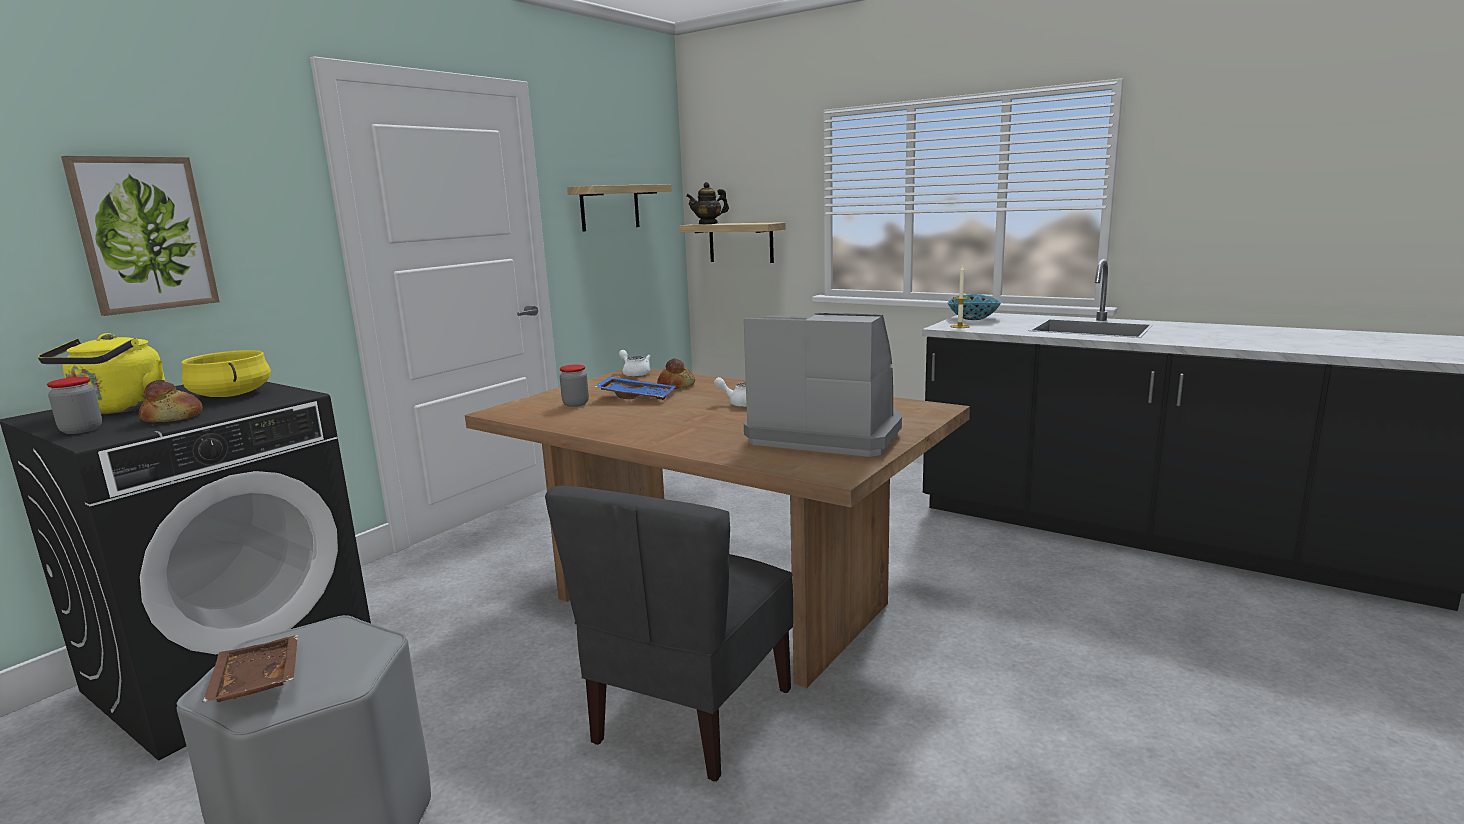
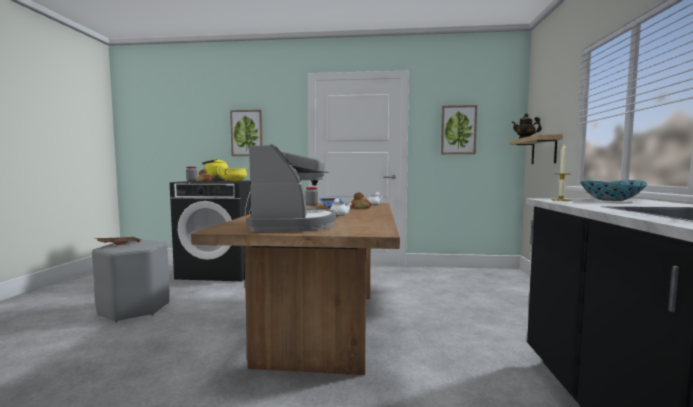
camera: 60 degrees right, 10 degrees down
(610, 207) = (458, 130): shelf -> picture
(690, 715) = (213, 344): grey chair -> none

